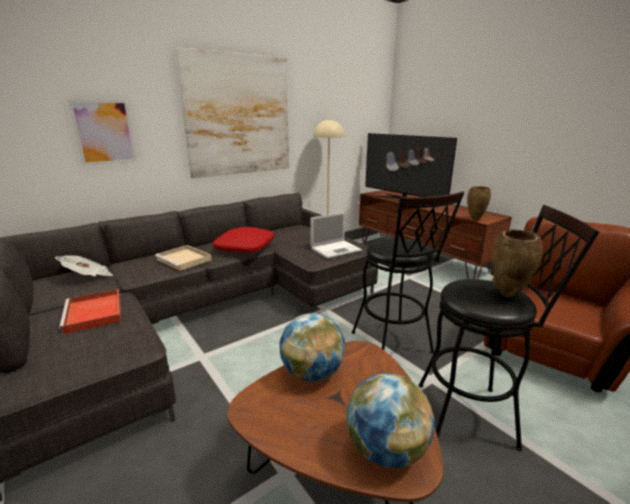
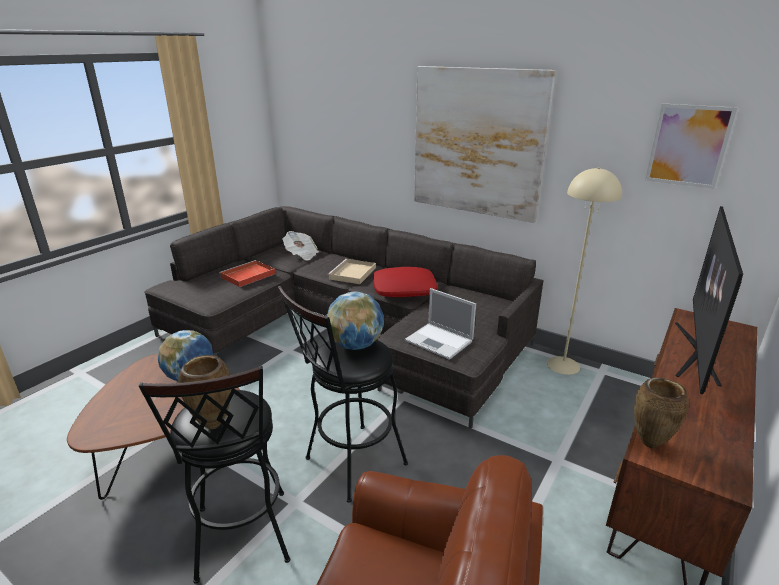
camera: 70 degrees right, 5 degrees up
(104, 132) = (356, 143): picture -> picture (688, 146)
(385, 450) = (106, 422): globe -> globe (356, 345)

